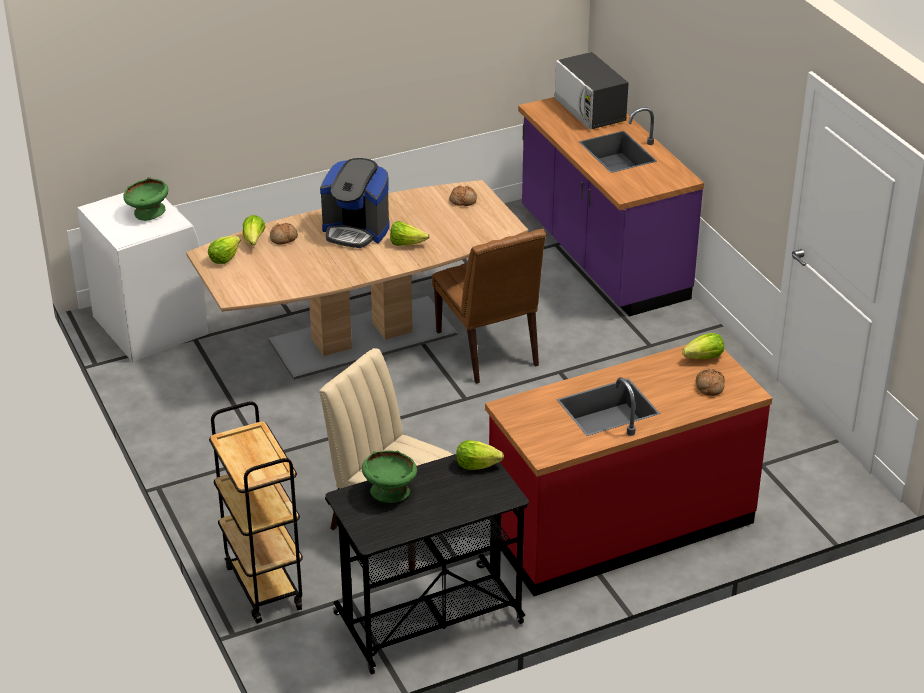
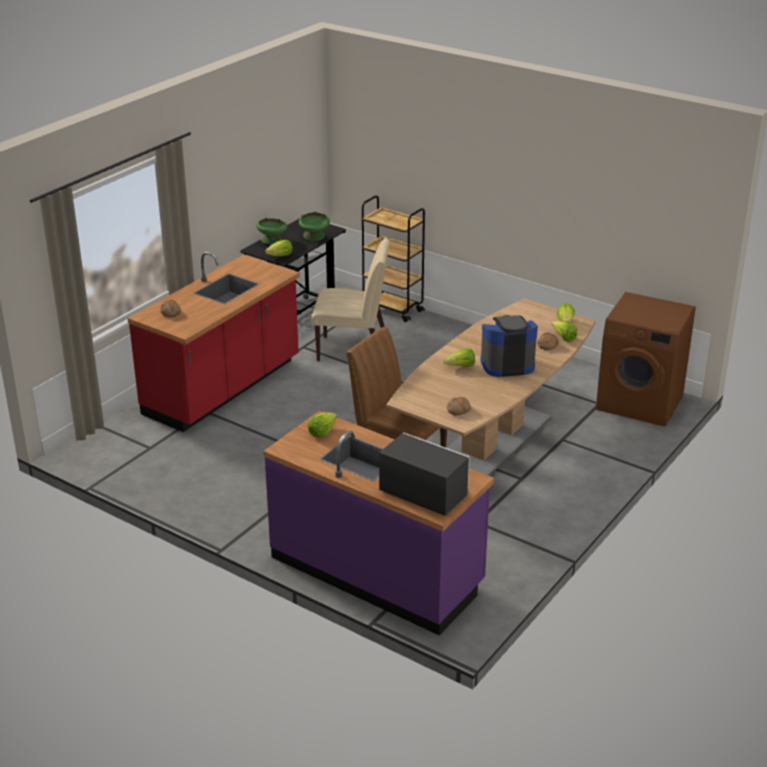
camera: 150 degrees right, 5 degrees down
(148, 214) = (644, 315): green bowl -> green bowl (272, 241)
(152, 324) = (639, 403): white washing machine -> brown washing machine
(704, 358) = (183, 326): lettuce -> lettuce (321, 432)

